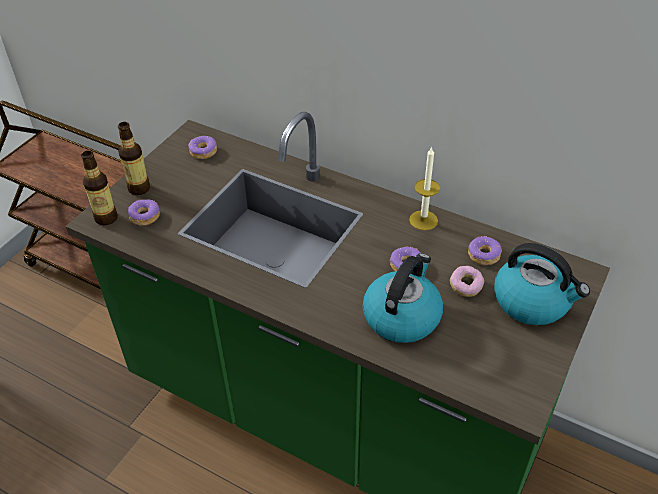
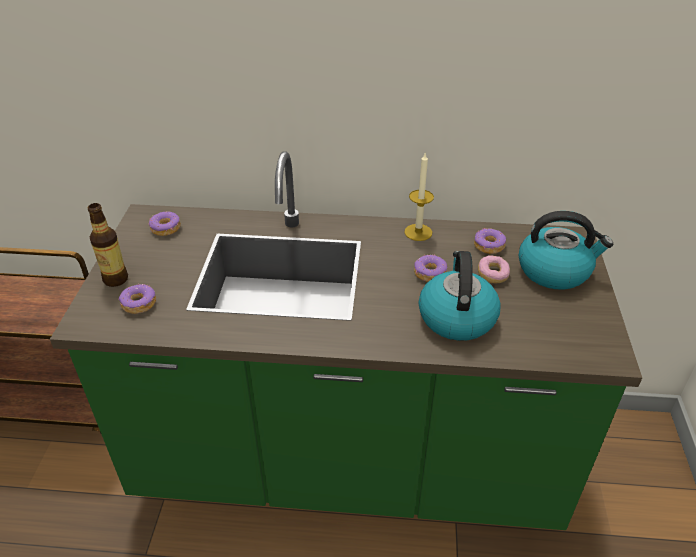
camera: 25 degrees left, 5 degrees down
(106, 218) = (95, 317): bottle -> none

